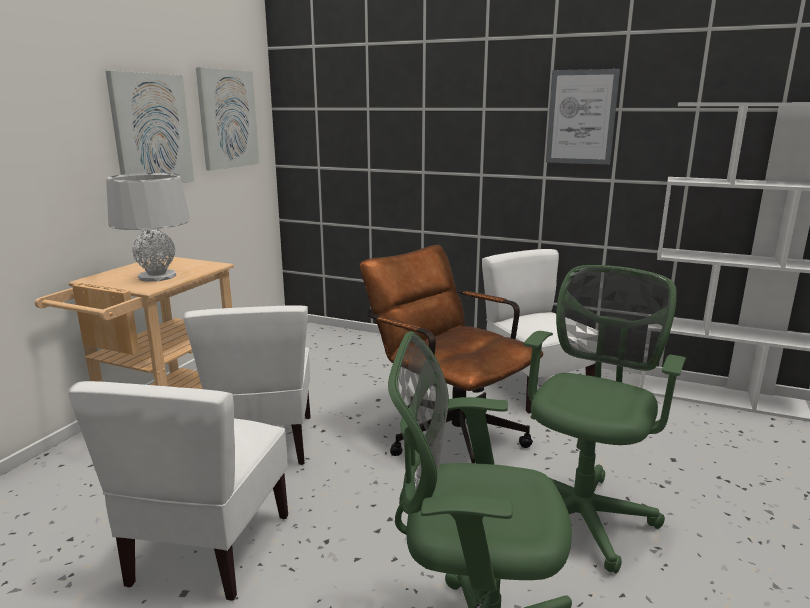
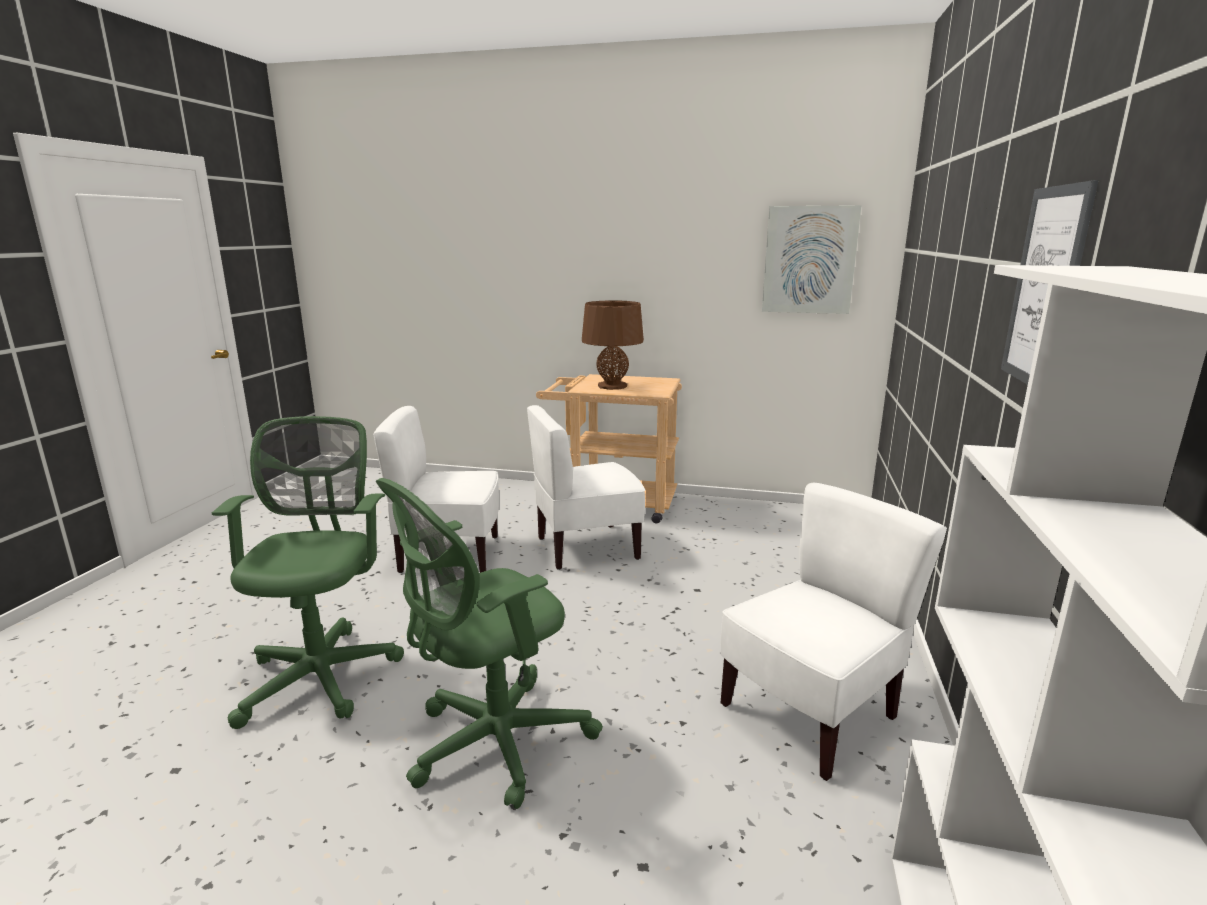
camera: 80 degrees right, 0 degrees up
(151, 131) = (696, 267): picture -> none
(157, 276) = (612, 386): grey table lamp -> brown table lamp
(447, 434) = (639, 641): brown office chair -> none
(582, 515) = (492, 744): green office chair -> green office chair turned 120 degrees clockwise

